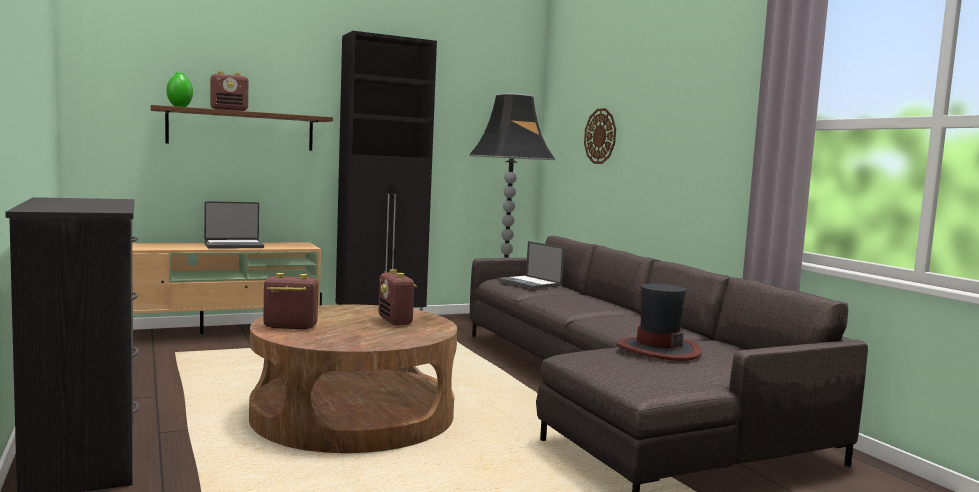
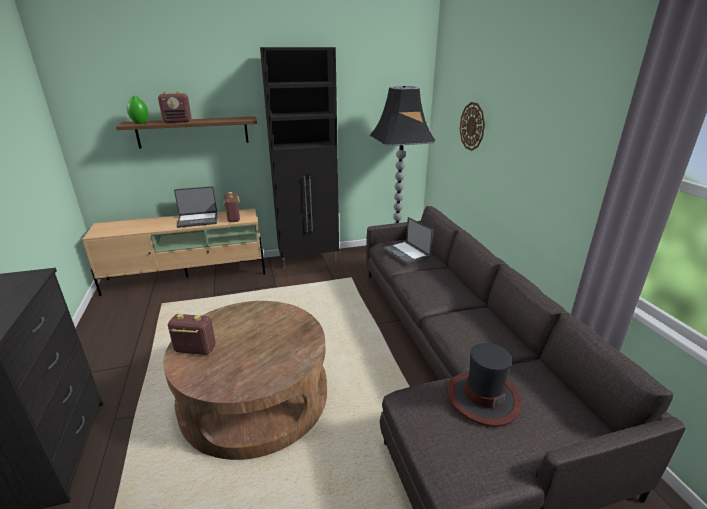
camera: 10 degrees right, 20 degrees up
(395, 321) = (279, 335): radio -> radio (233, 218)

